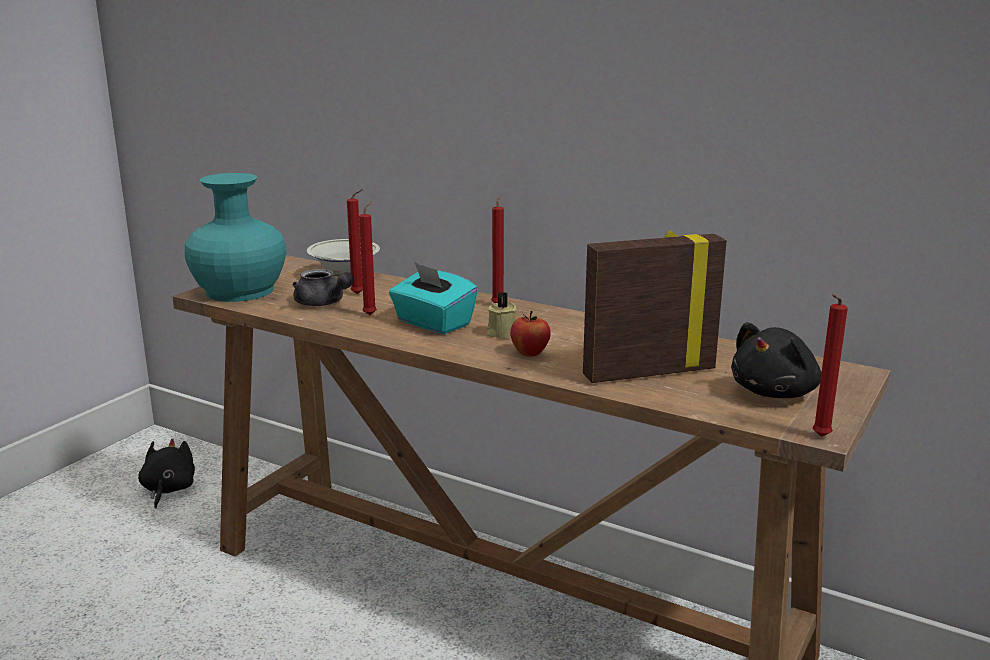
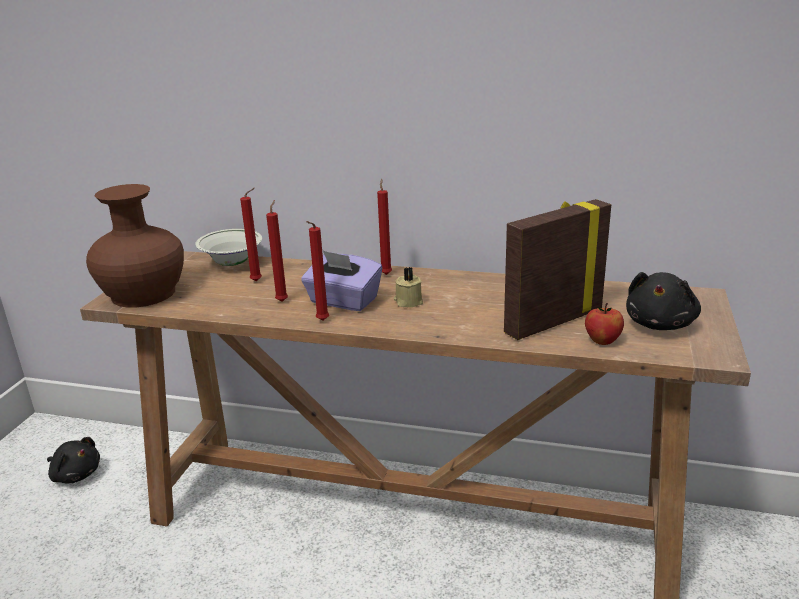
camera: 15 degrees left, 5 degrees up
(168, 490) = (76, 474): black plush toy -> black plush toy turned 135 degrees clockwise
(239, 290) = (143, 293): turquoise vase -> brown vase
(323, 303) = (231, 296): grey teapot -> none
(433, 323) = (343, 301): turquoise tissue box -> purple tissue box
(530, 353) = (445, 318): apple -> apple (602, 341)
(819, 437) = (722, 360): red candle -> red candle (321, 321)

